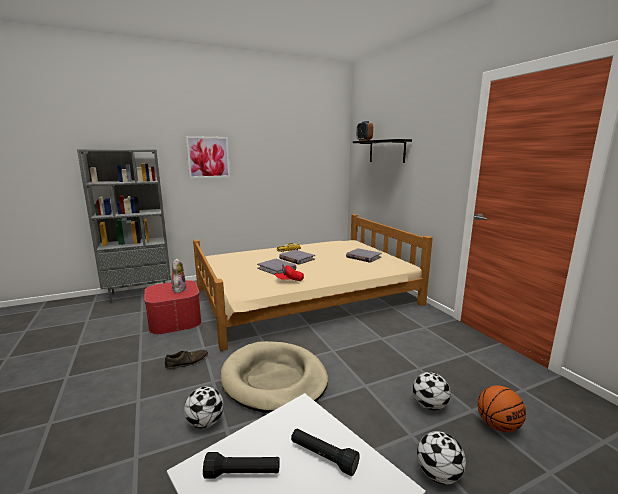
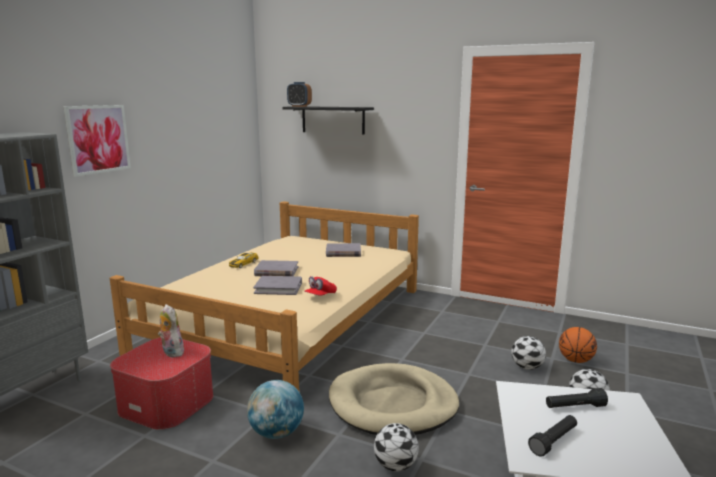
camera: 40 degrees left, 0 degrees up
(187, 362) = (276, 433): brown shoe -> globe

